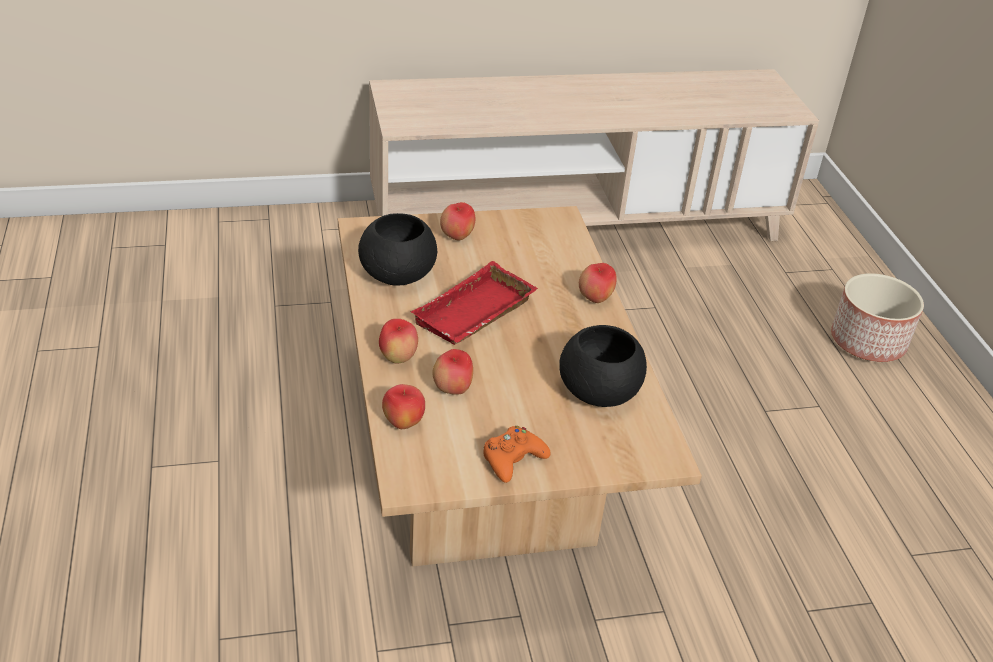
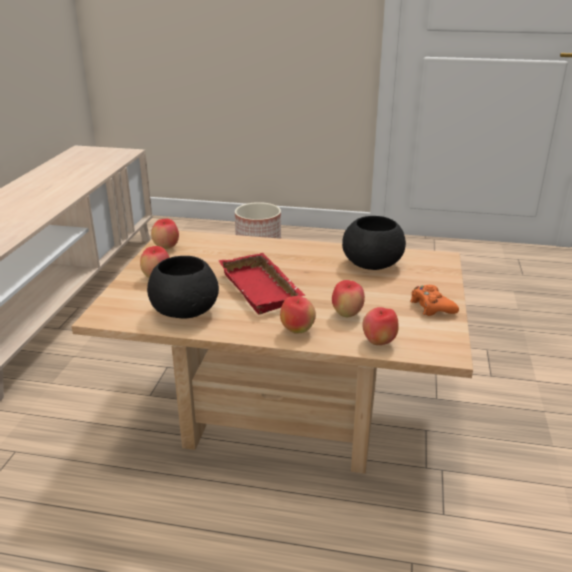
camera: 65 degrees left, 10 degrees down
(595, 299) = (274, 245): apple -> apple (166, 247)

